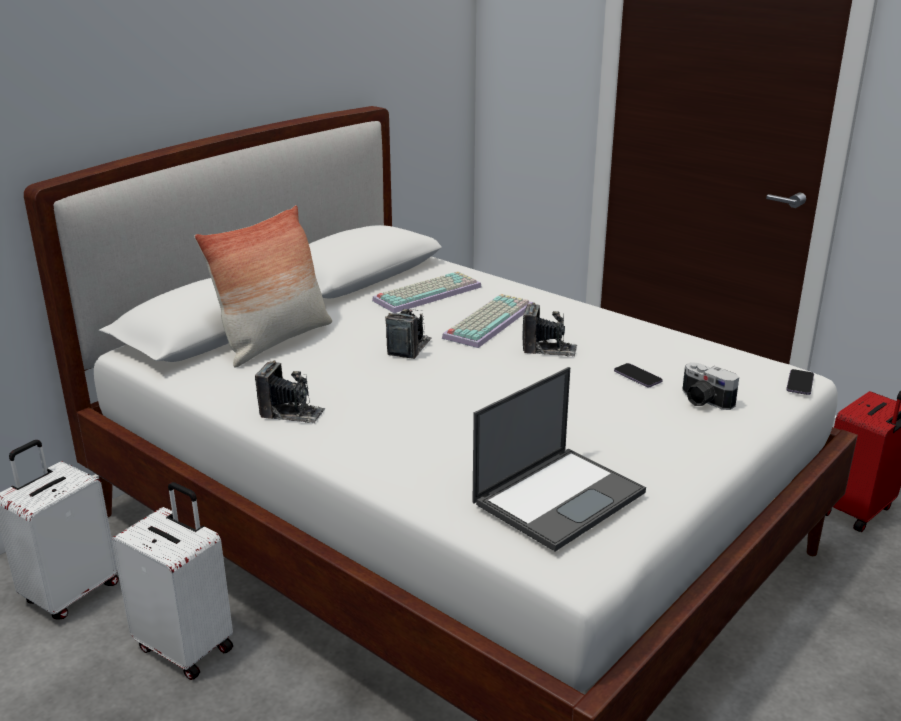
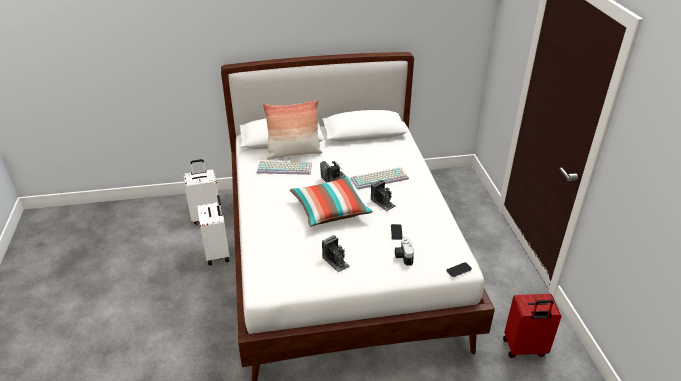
camera: 40 degrees right, 10 degrees up
(292, 413) = (260, 187): camera -> camera (335, 261)
(427, 293) = (377, 153): keyboard -> keyboard (285, 168)
(484, 390) = (330, 210): none -> pillow
(559, 496) = (290, 264): laptop -> none

